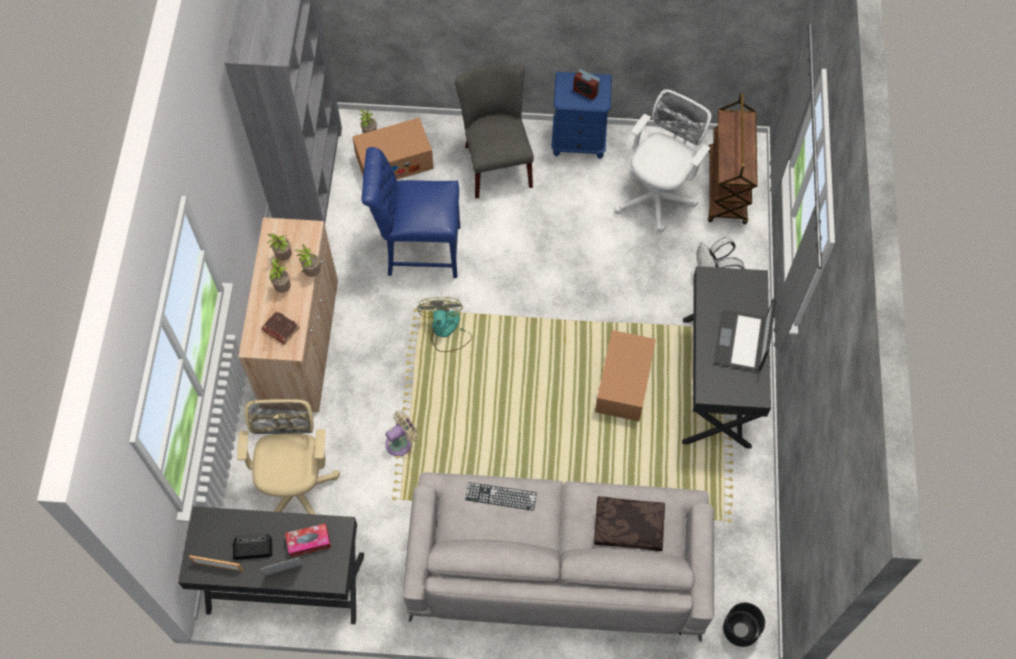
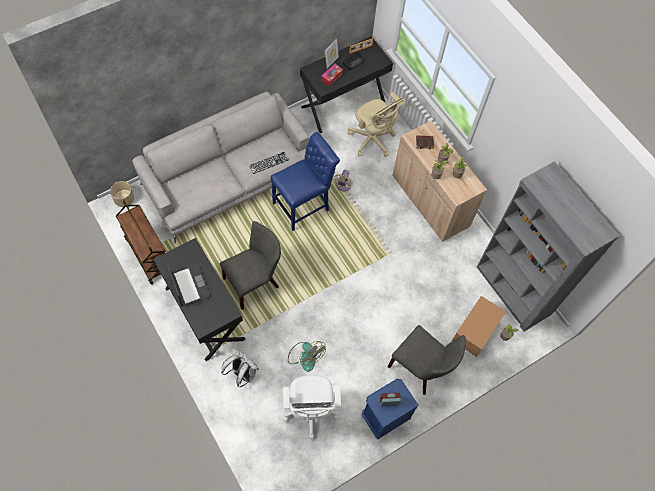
camera: 140 degrees right, 0 degrees up
(418, 250) = (417, 286): blue chair -> blue chair (304, 205)
(446, 331) = (366, 251): fan -> fan (305, 356)
(623, 383) = (254, 281): cardboard box -> grey chair
(628, 527) = (198, 183): brown pillow -> none
(727, 187) = (271, 447): brown cart -> brown cart (148, 255)
(740, 629) = (124, 199): black planter -> beige planter

